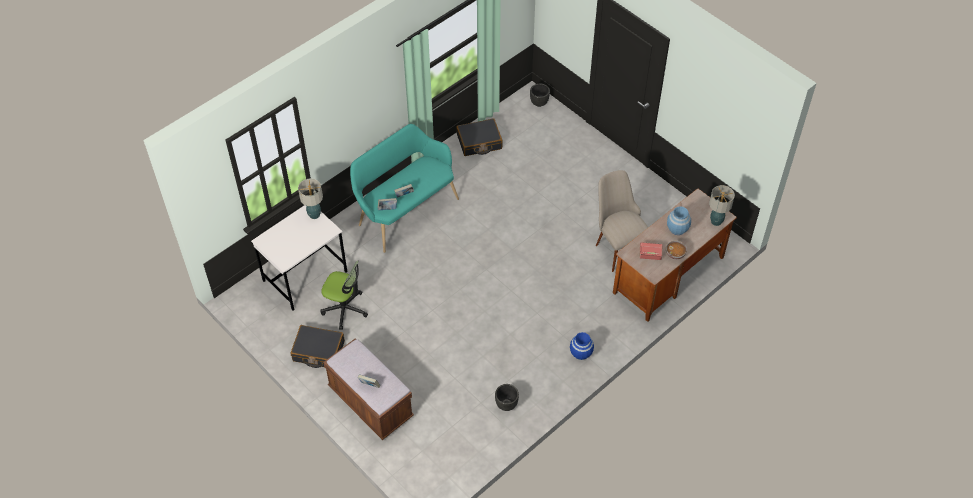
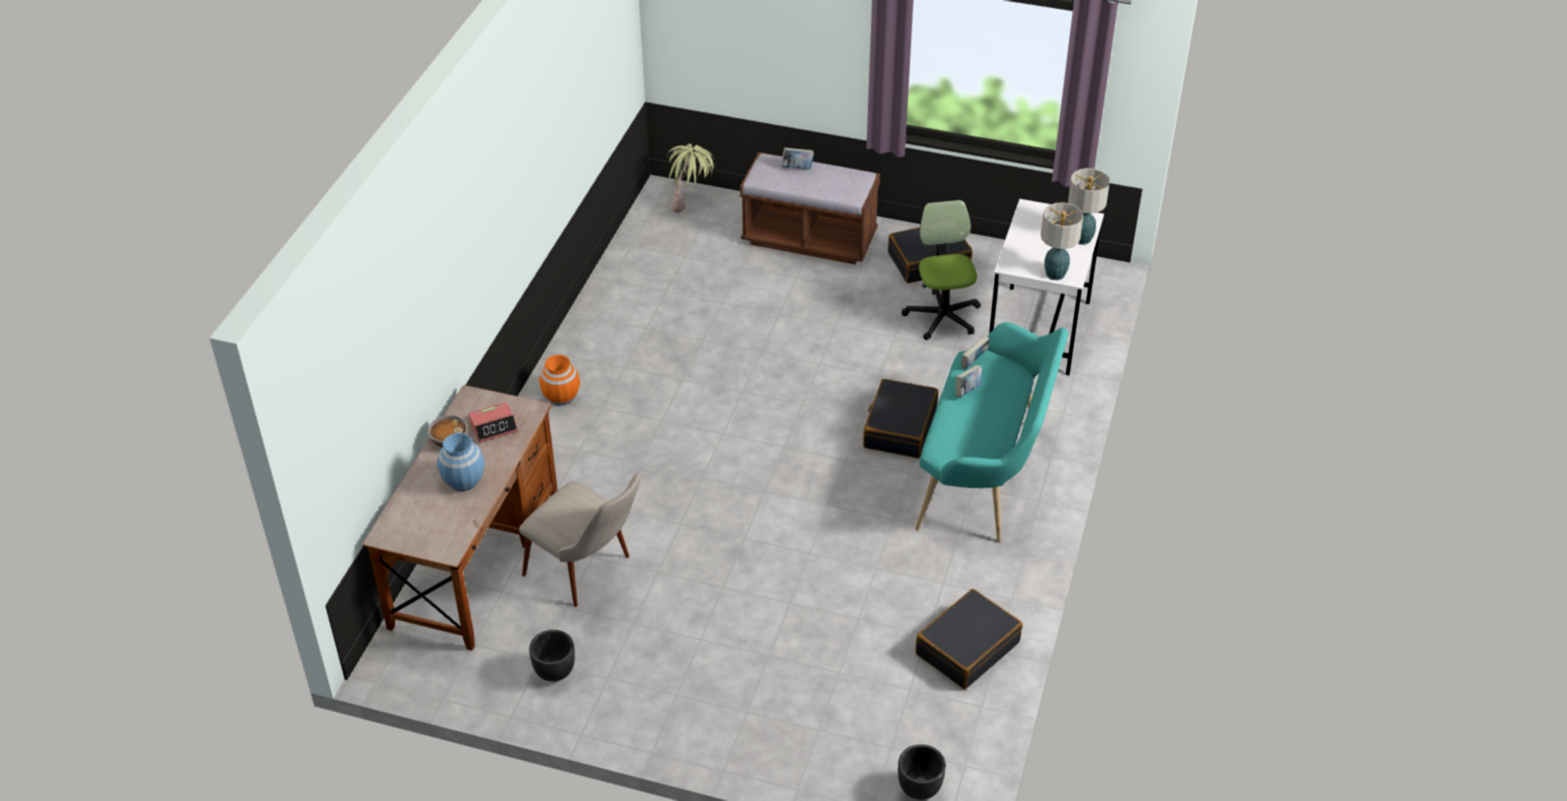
camera: 150 degrees right, 10 degrees down
(345, 309) = (942, 317): office chair -> office chair turned 90 degrees clockwise
(419, 471) = (691, 204): none -> potted plant
(423, 253) = (899, 428): none -> black suitcase
(506, 404) = (629, 302): black planter -> black planter (555, 673)
(581, 353) = (561, 397): blue vase -> orange vase
(716, 222) = (397, 520): table lamp -> table lamp (1081, 238)

